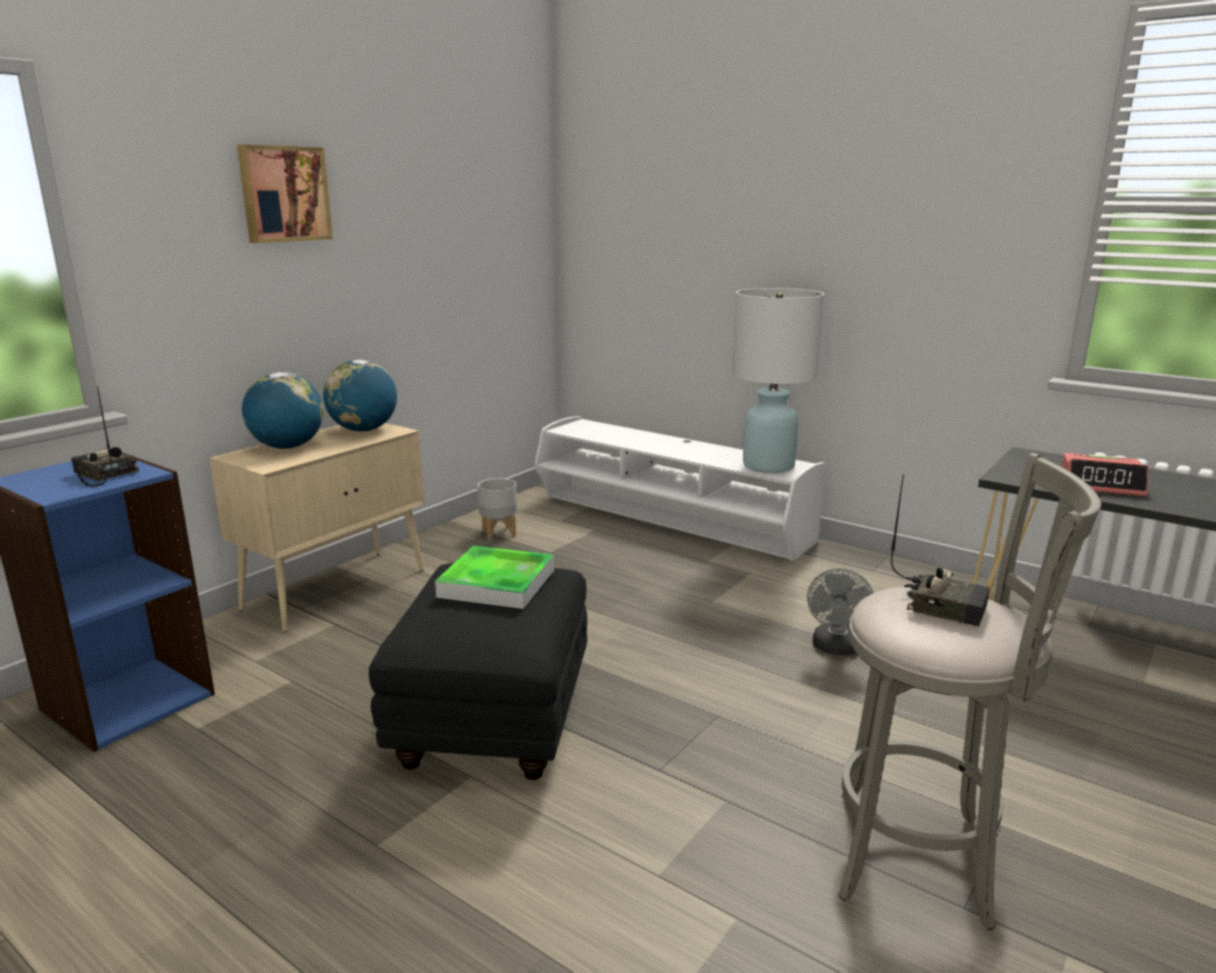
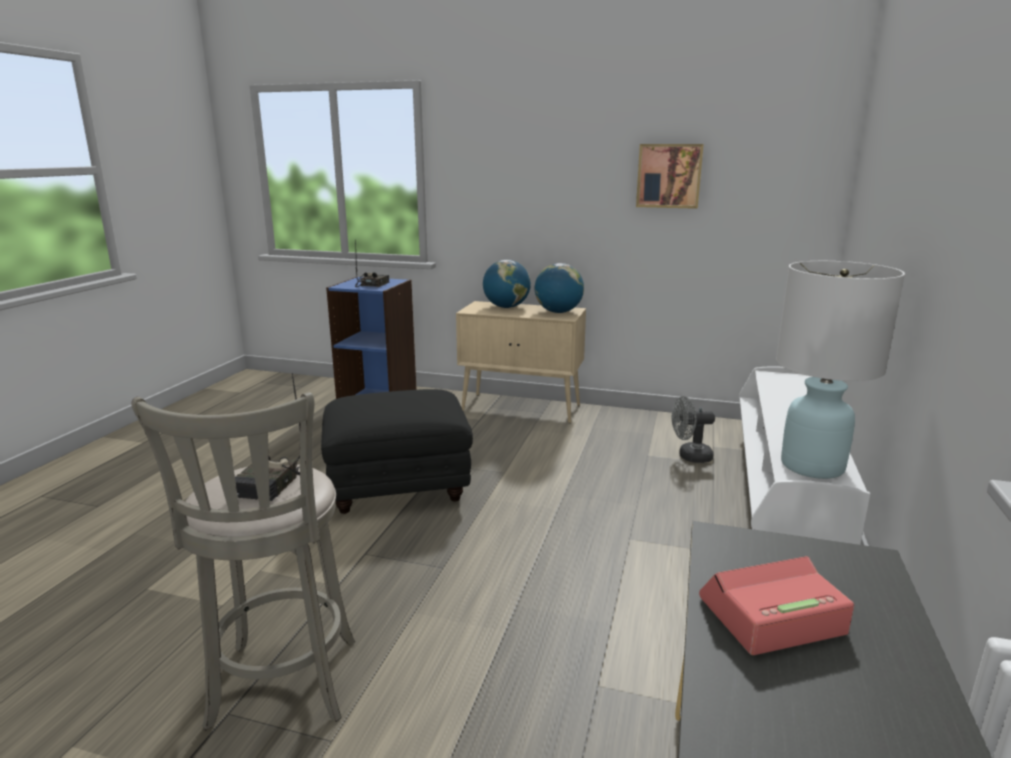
camera: 70 degrees right, 0 degrees up
(284, 194) = (549, 148): picture -> picture (669, 176)
(497, 583) = (405, 401): tray -> none
(498, 533) = (657, 430): grey planter -> none
(836, 649) = (593, 619): grey fan -> grey fan (689, 457)
(1101, 485) = (770, 616): alarm clock -> alarm clock turned 75 degrees clockwise

